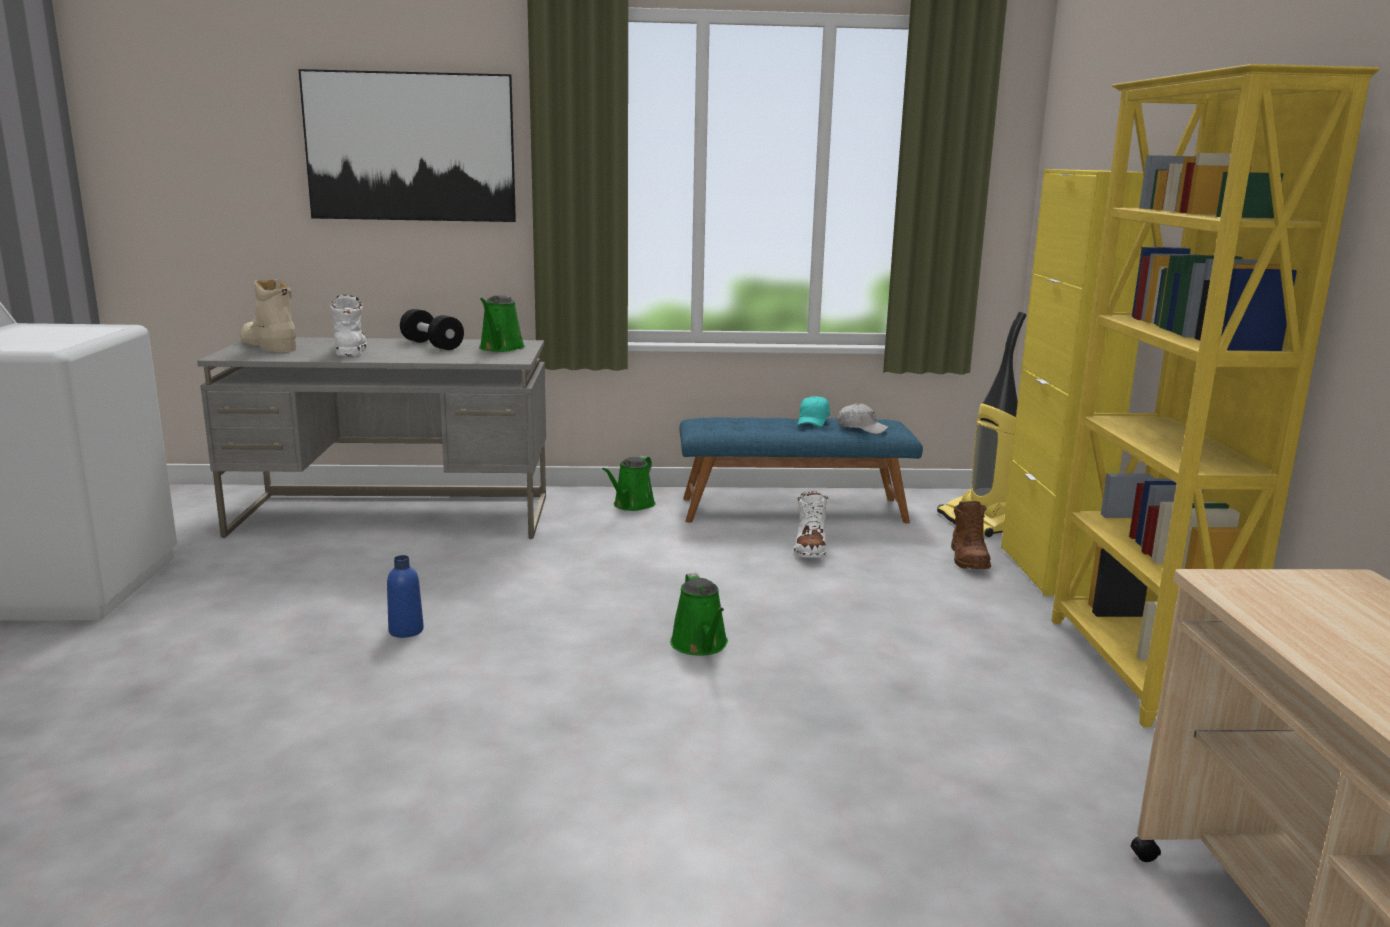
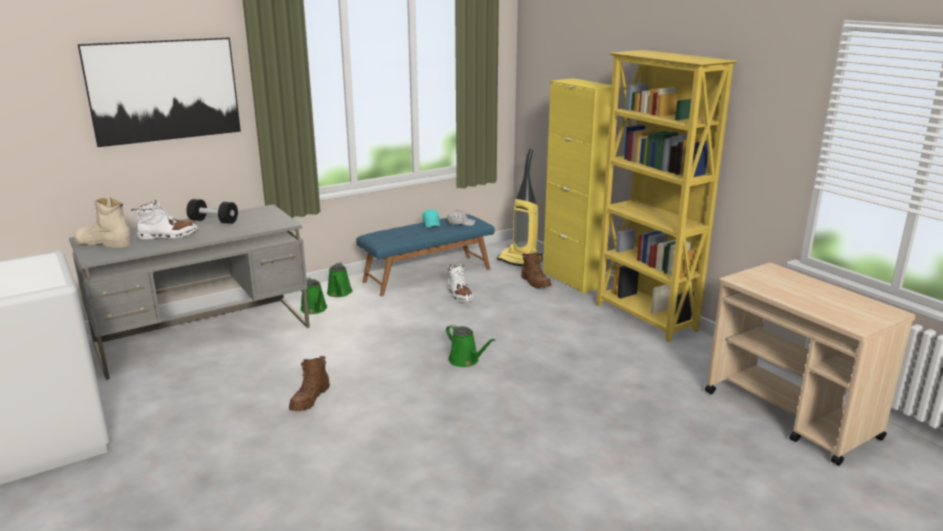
camera: 30 degrees left, 5 degrees up
(350, 350) = (168, 235): white boot -> white boot turned 120 degrees clockwise
(406, 630) = (309, 399): blue bottle -> brown boot
(500, 348) = (261, 216): green watering can -> green watering can (314, 309)

